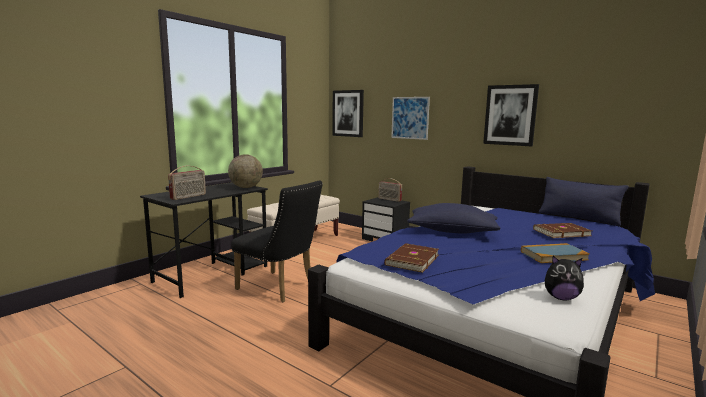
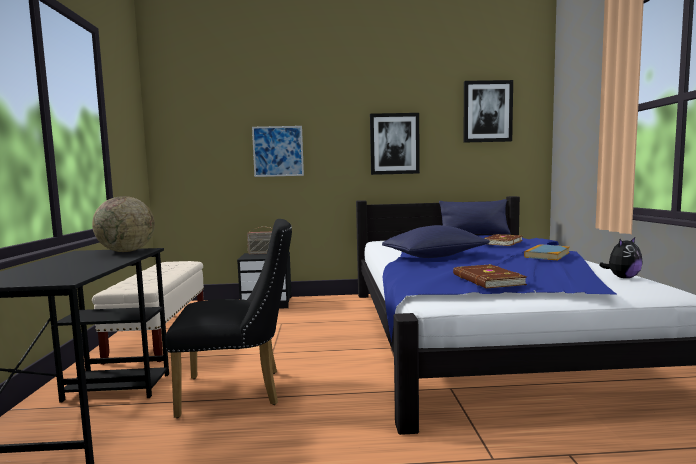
camera: 40 degrees left, 5 degrees down
(188, 197) = (67, 273): radio -> none
(348, 113) = (182, 149): picture -> picture (487, 111)

